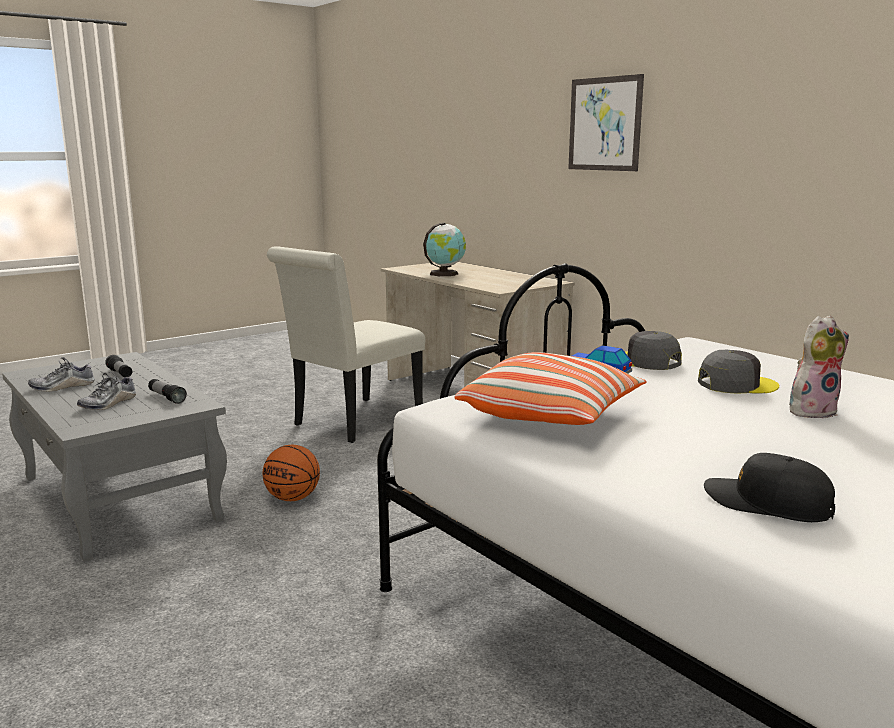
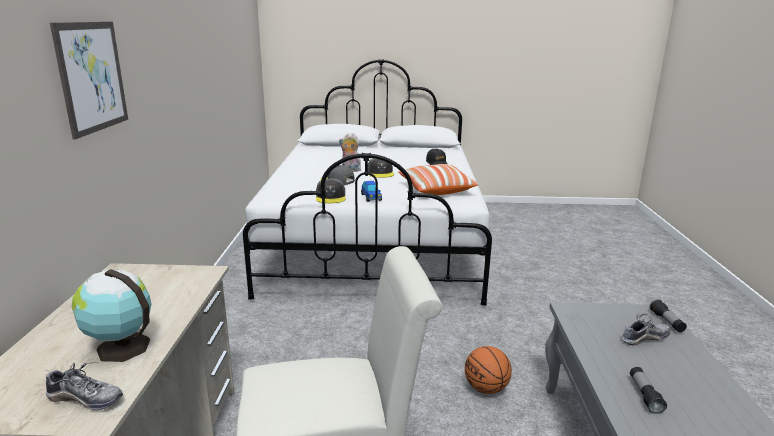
camera: 140 degrees left, 5 degrees up
(62, 387) = (704, 389): shoe -> shoe (86, 399)
(167, 397) = (593, 329): flashlight -> flashlight (666, 322)
(748, 422) = (380, 173): none -> grey cap

